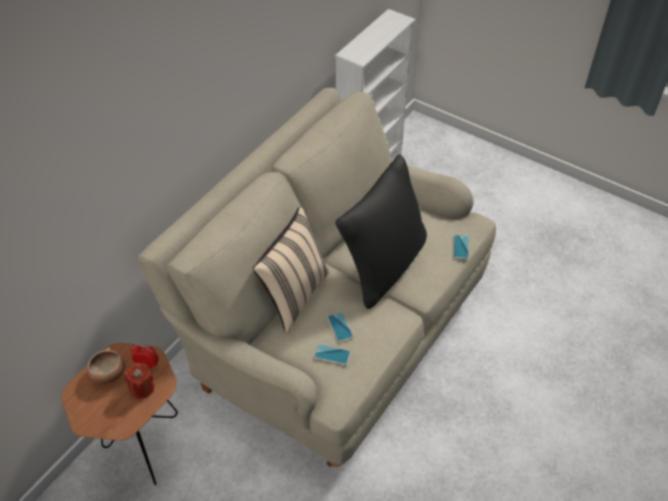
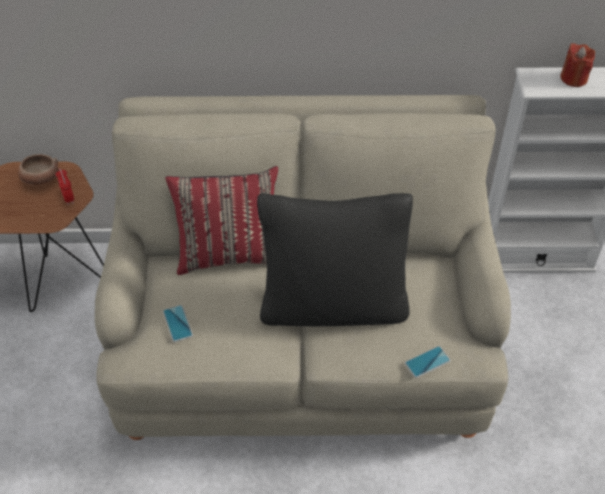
camera: 55 degrees right, 0 degrees up
(142, 388) = (41, 209): red candle -> red candle (573, 78)
(293, 296) = (229, 254): beige pillow -> red pillow
(340, 327) = (217, 311): phone -> none

